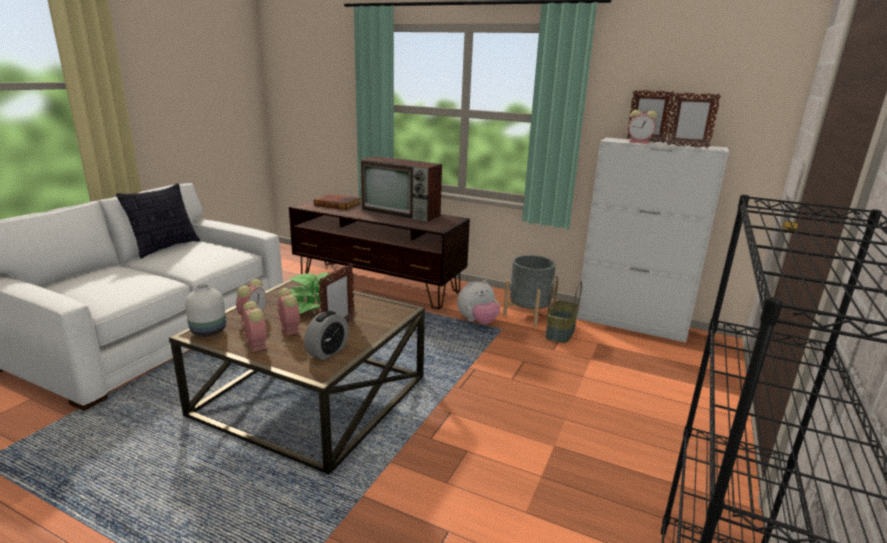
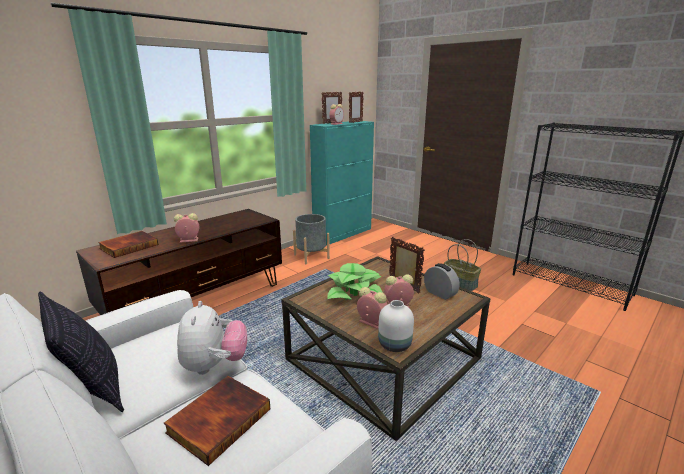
camera: 70 degrees left, 0 degrees up
(121, 280) = (219, 419): none -> book
(255, 343) = (422, 321): alarm clock -> alarm clock (188, 240)
(402, 213) = (203, 225): television -> none
(477, 321) = (308, 274): plush toy -> plush toy (214, 365)
(560, 333) = (342, 253): basket -> basket (460, 283)
(631, 323) = (343, 234): white cabinet -> turquoise cabinet

